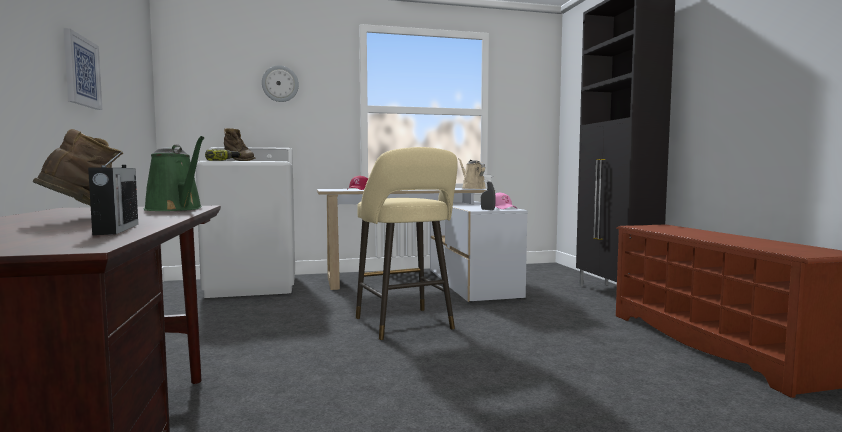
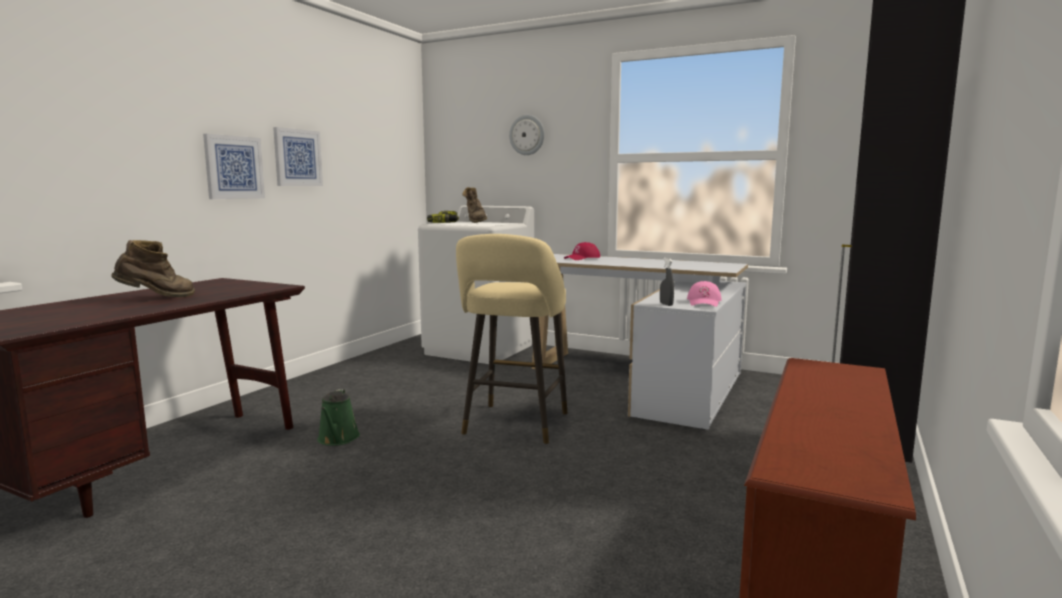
camera: 40 degrees right, 5 degrees up
(34, 67) = (234, 167): none -> picture
(116, 229) = (103, 316): radio -> none
(176, 209) = (249, 290): green watering can -> green watering can (338, 439)
(472, 188) = (720, 267): beige watering can -> none

